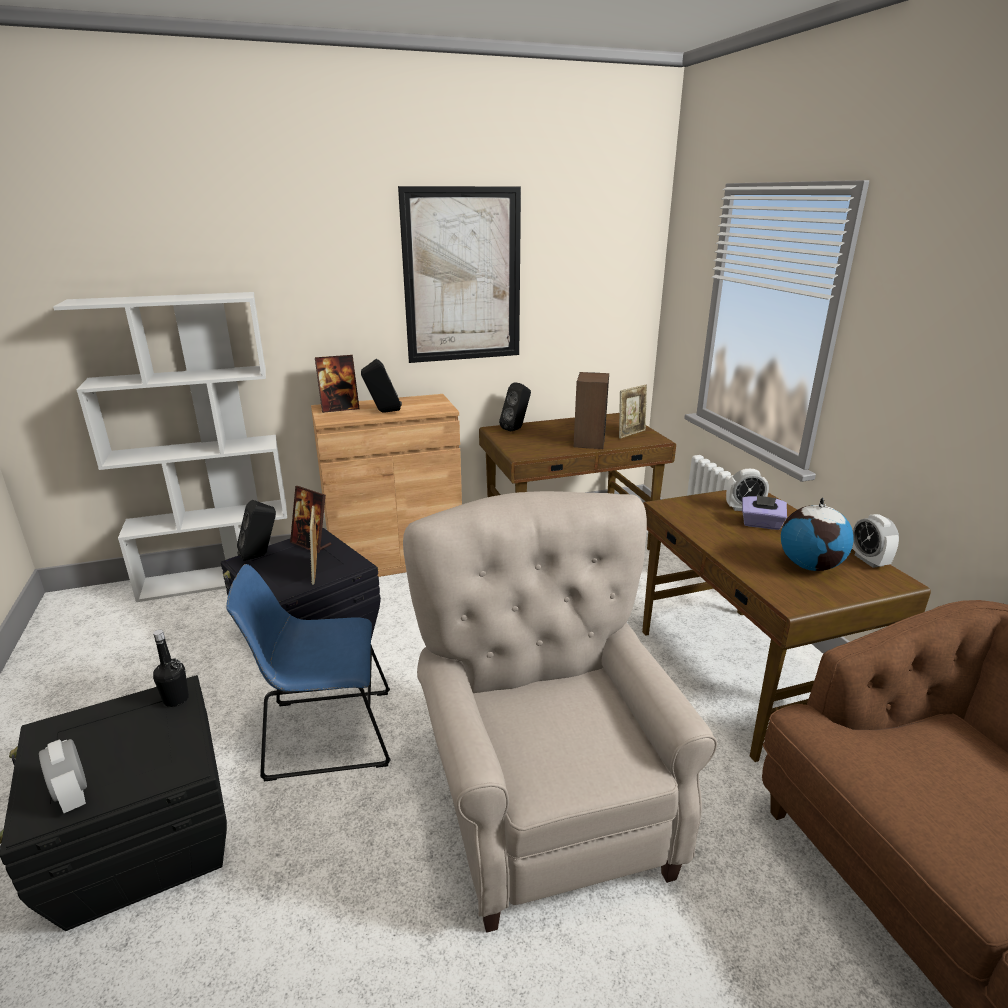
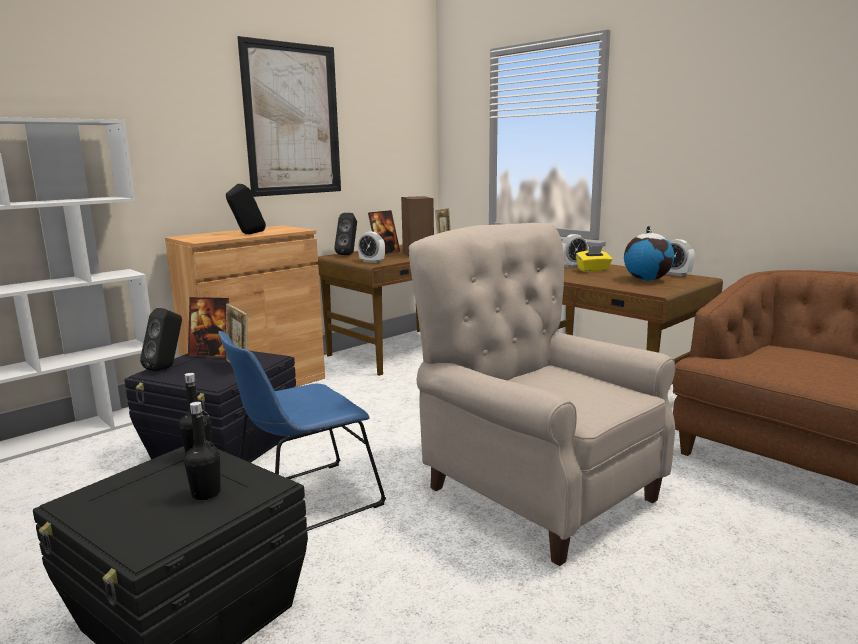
camera: 25 degrees left, 10 degrees down
(73, 796) = (170, 527): alarm clock -> alarm clock (372, 261)
(134, 760) = (206, 493): none -> black bottle
(340, 409) = (200, 236): picture frame -> picture frame (384, 253)
(761, 524) = (593, 270): purple tissue box -> yellow tissue box

